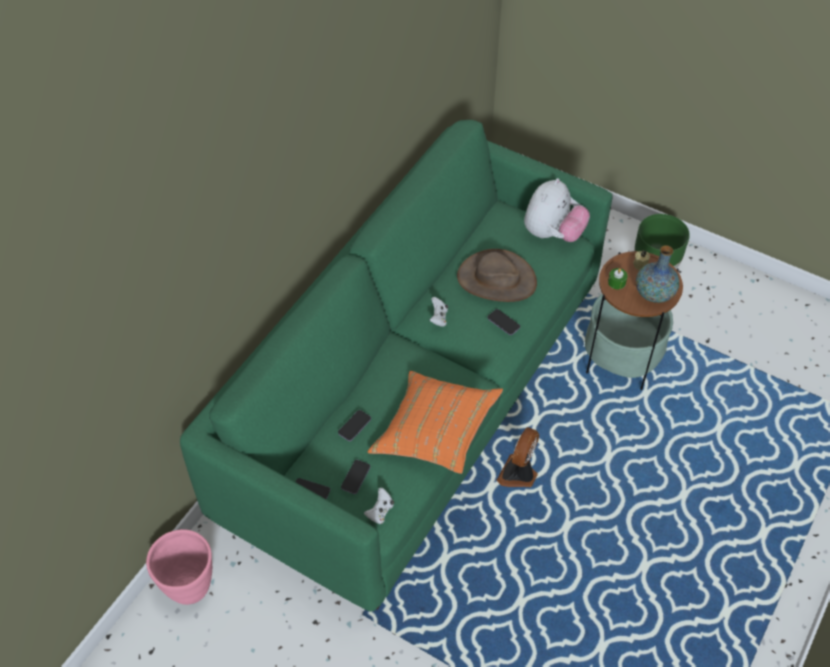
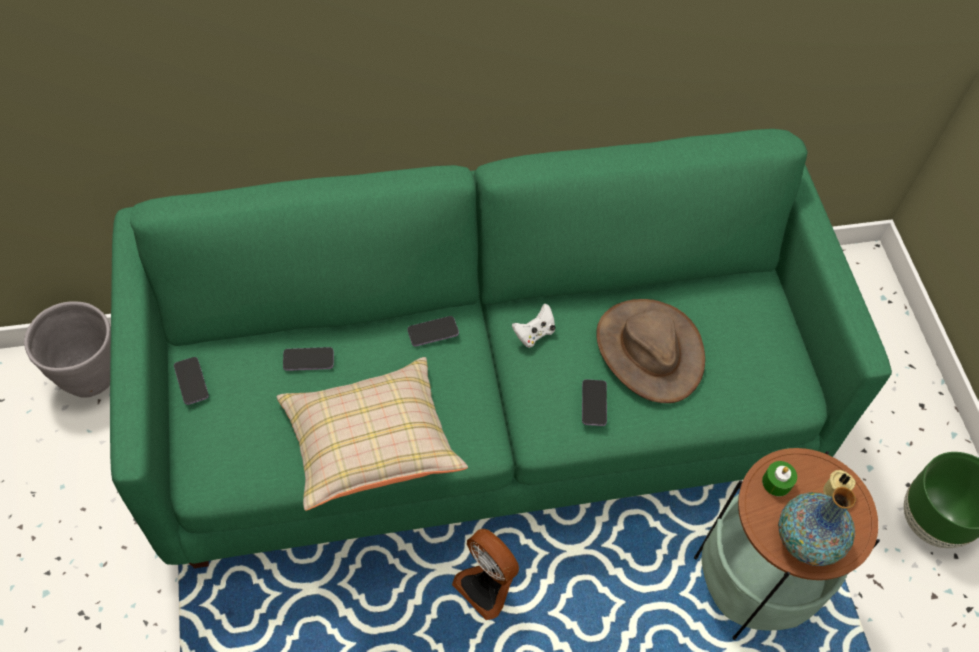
camera: 45 degrees right, 5 degrees up
(190, 587) = (91, 378): pink planter -> grey planter
(355, 477) = (241, 410): phone -> phone (433, 332)
(380, 512) = (218, 468): white game controller -> none
(435, 432) = (371, 445): orange pillow -> beige pillow
(518, 474) = (486, 586): fan -> fan turned 120 degrees counterclockwise
(552, 234) = (785, 361): plush toy -> none

